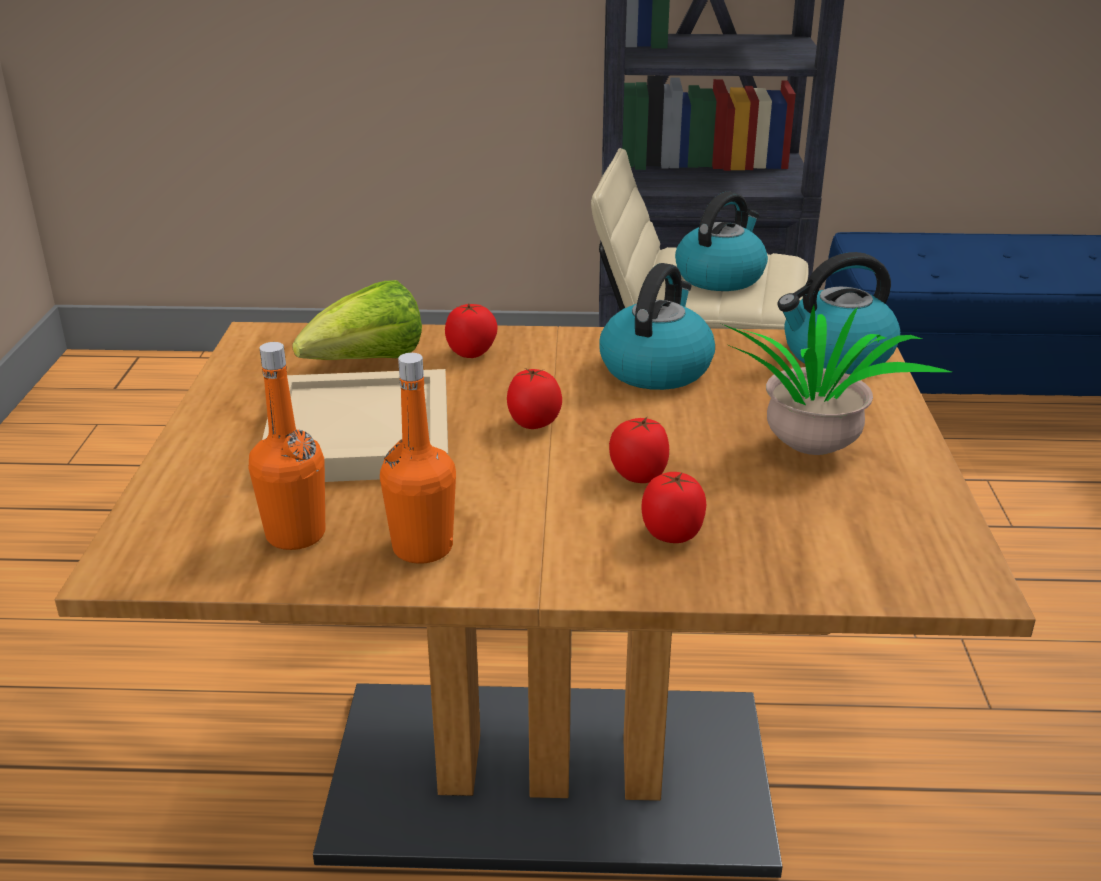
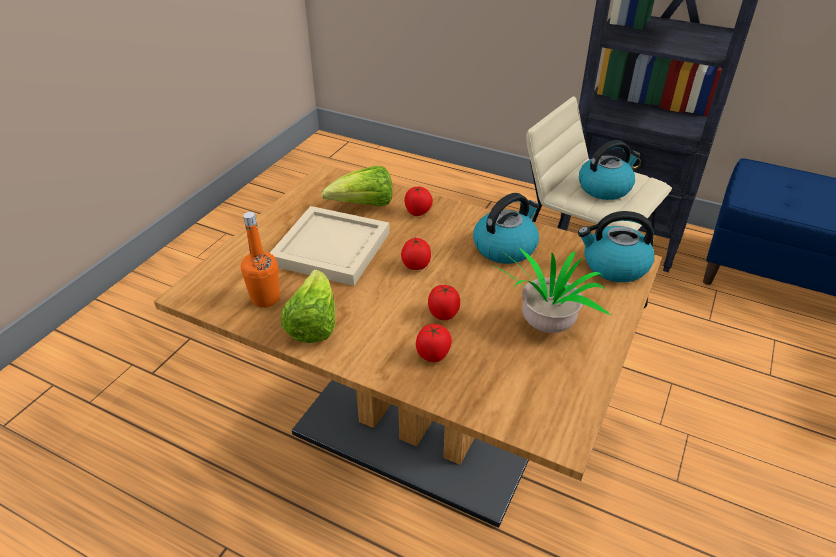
camera: 25 degrees right, 10 degrees up
(422, 548) = (313, 324): orange bottle -> lettuce

